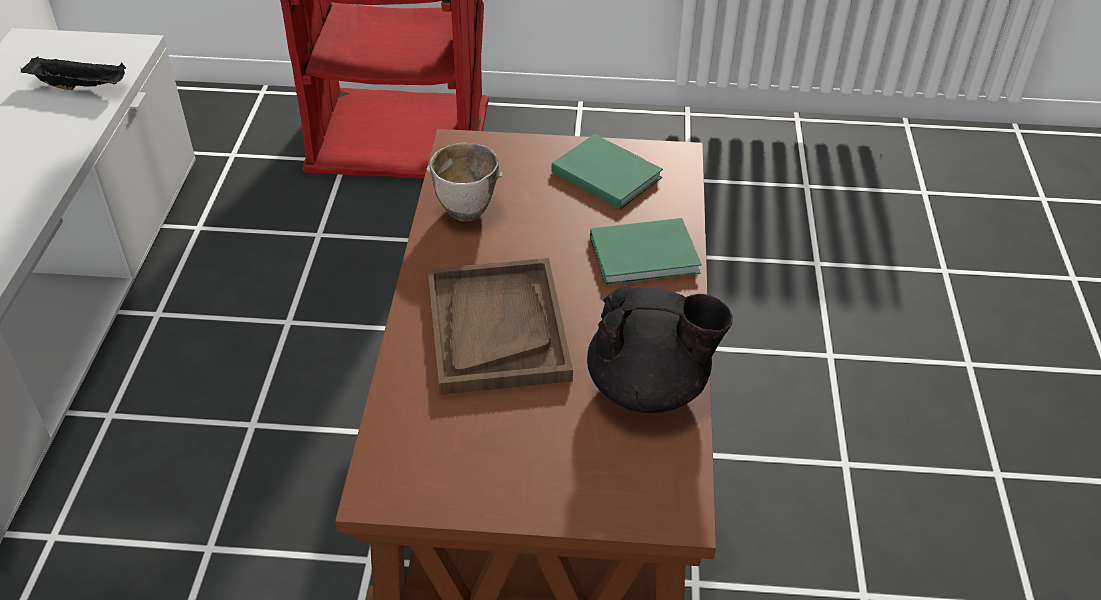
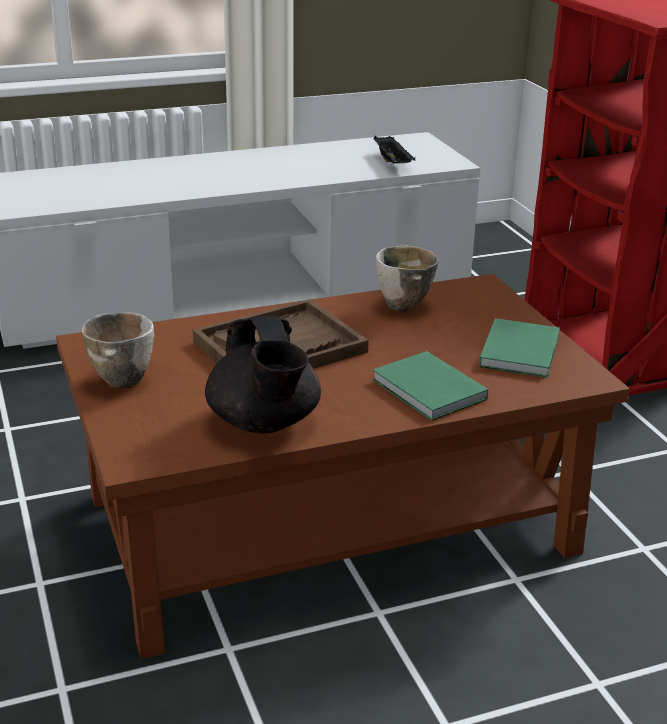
camera: 65 degrees right, 15 degrees down
(495, 479) = (123, 380): none -> bowl

